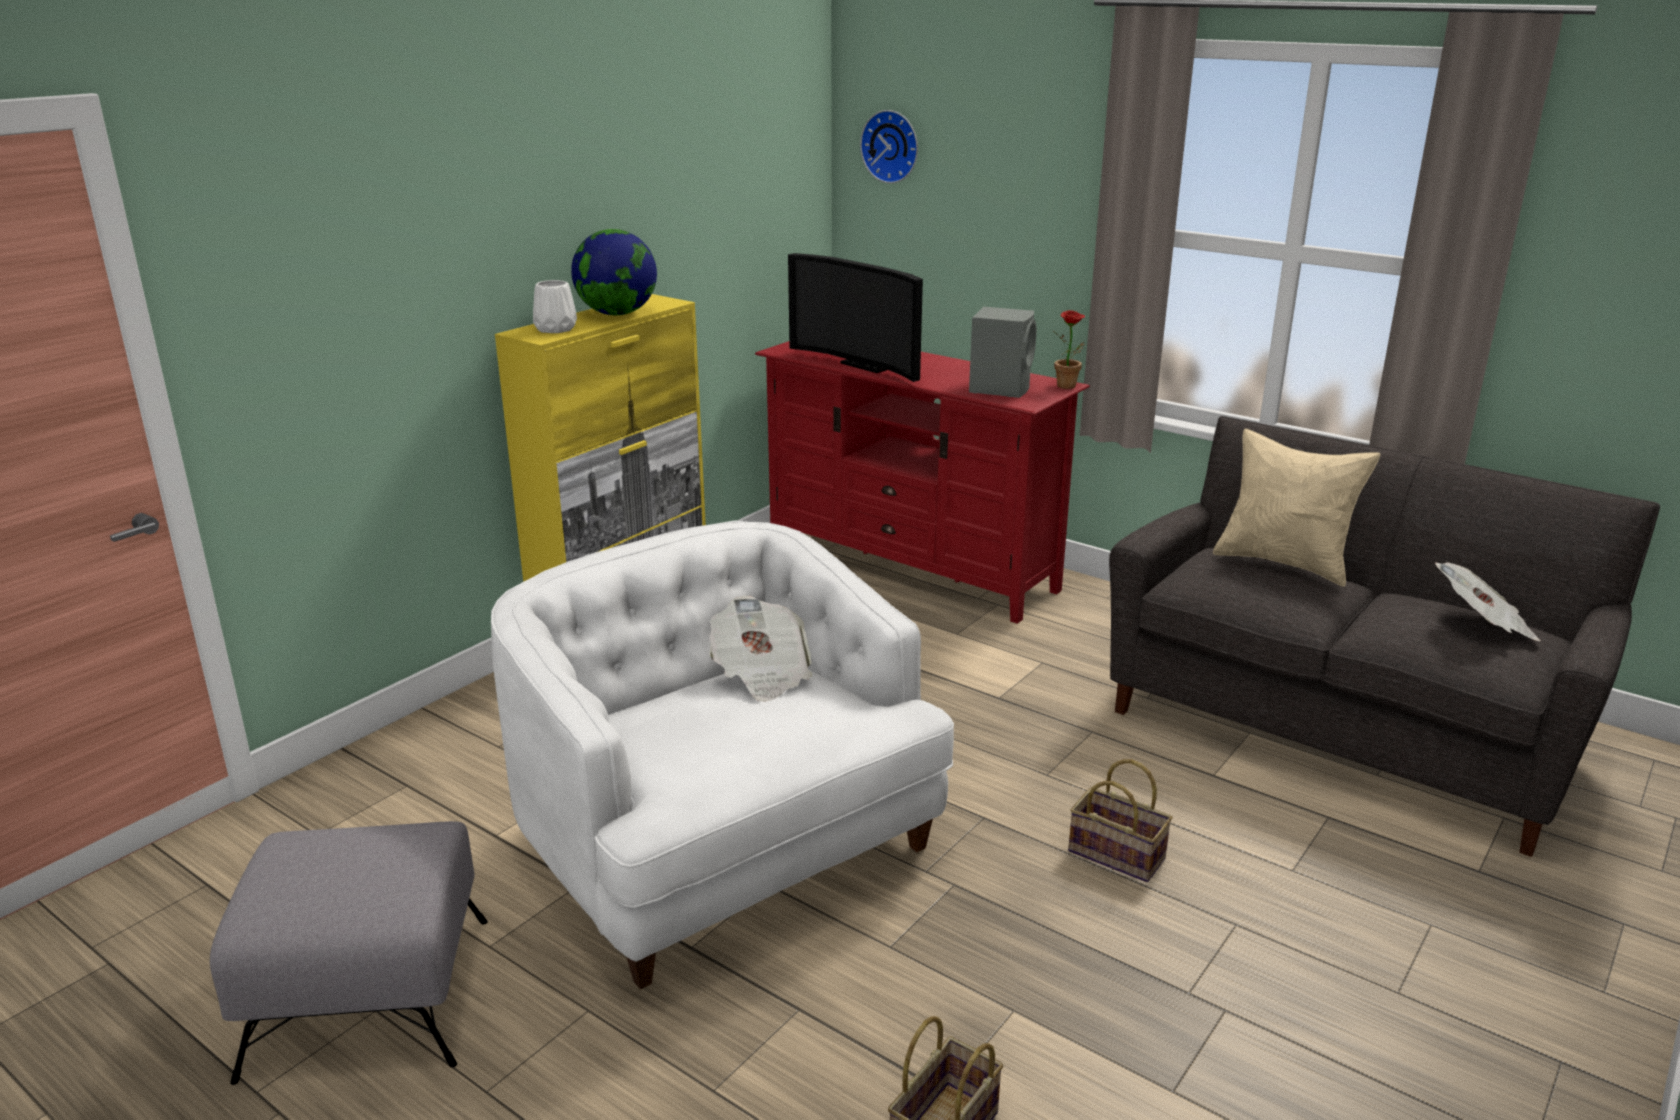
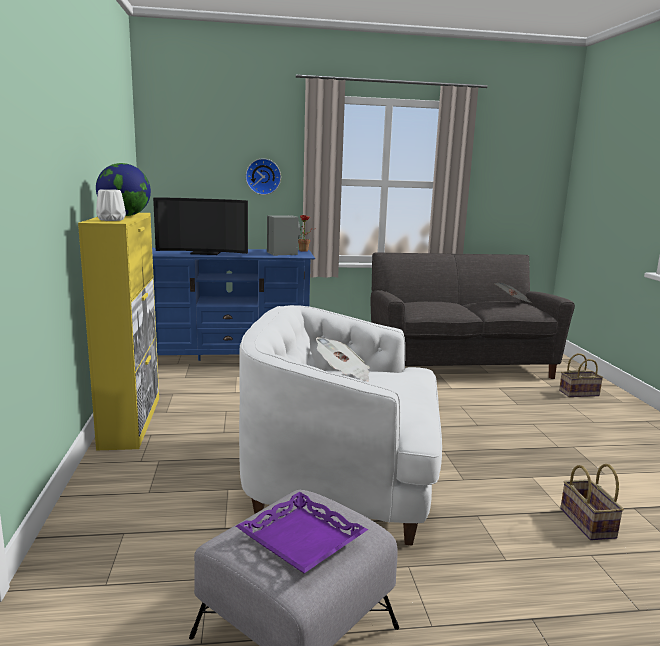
camera: 45 degrees left, 10 degrees down
(329, 879) = (302, 538): none -> purple tray
(892, 146) = (177, 147): wall clock -> wall clock (263, 176)
(912, 566) = (229, 359): red tv stand -> blue tv stand
(1119, 855) = (471, 420): basket -> basket (579, 393)
(1284, 563) = (432, 300): beige pillow -> none

